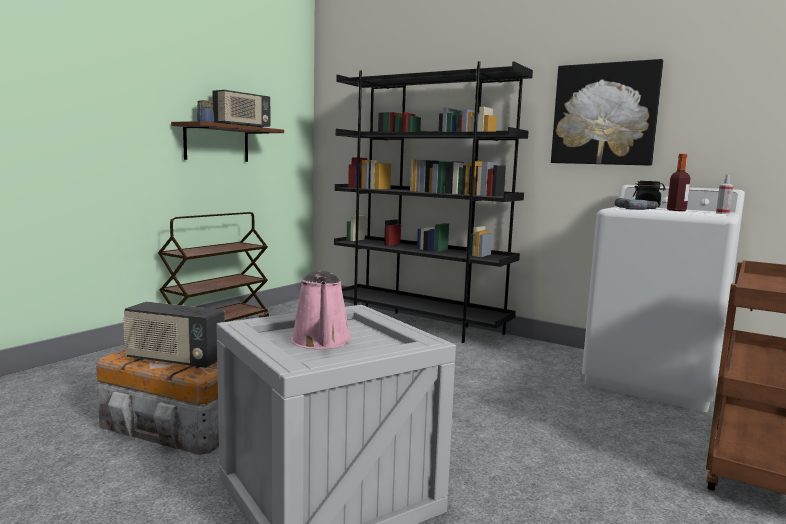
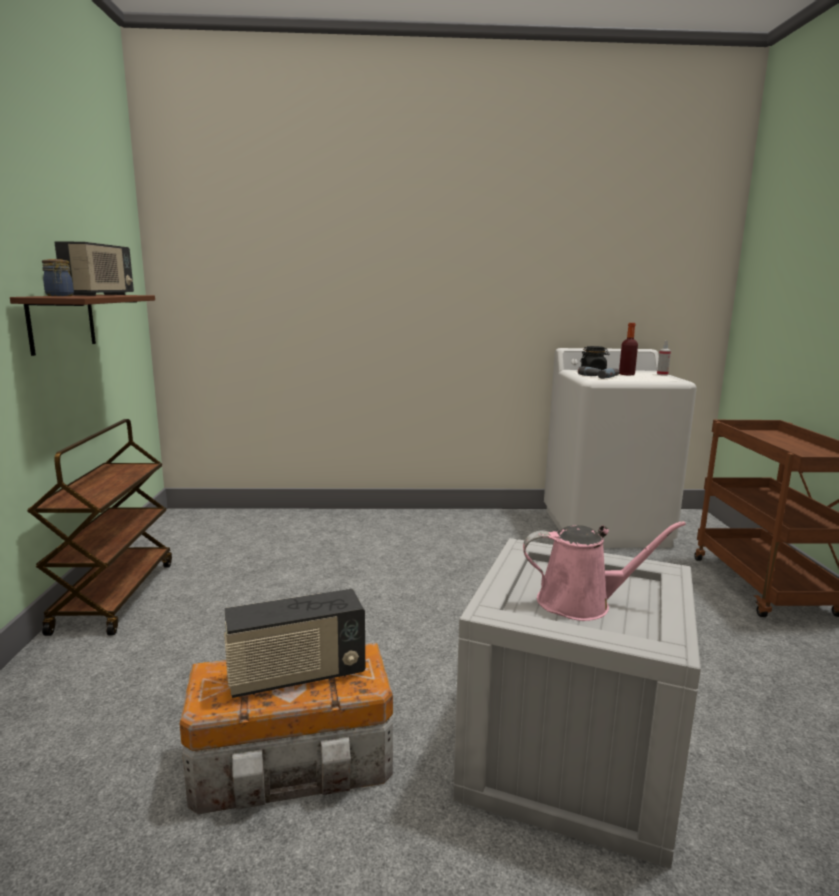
camera: 35 degrees left, 5 degrees up
(321, 342) = (581, 603): pink watering can -> pink watering can turned 45 degrees counterclockwise
(419, 324) = (349, 519): black bookcase -> none
(604, 114) = (534, 278): picture -> none

